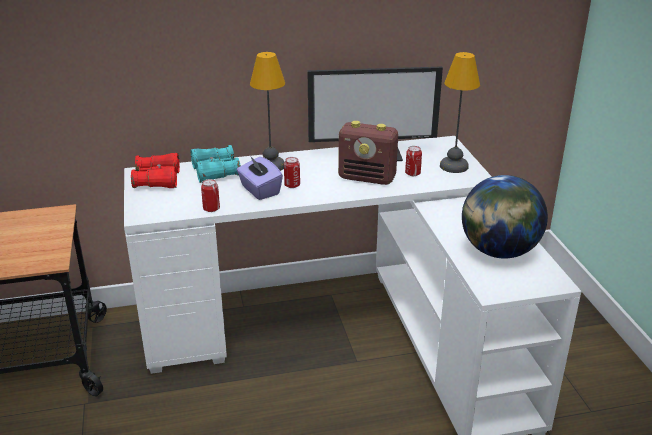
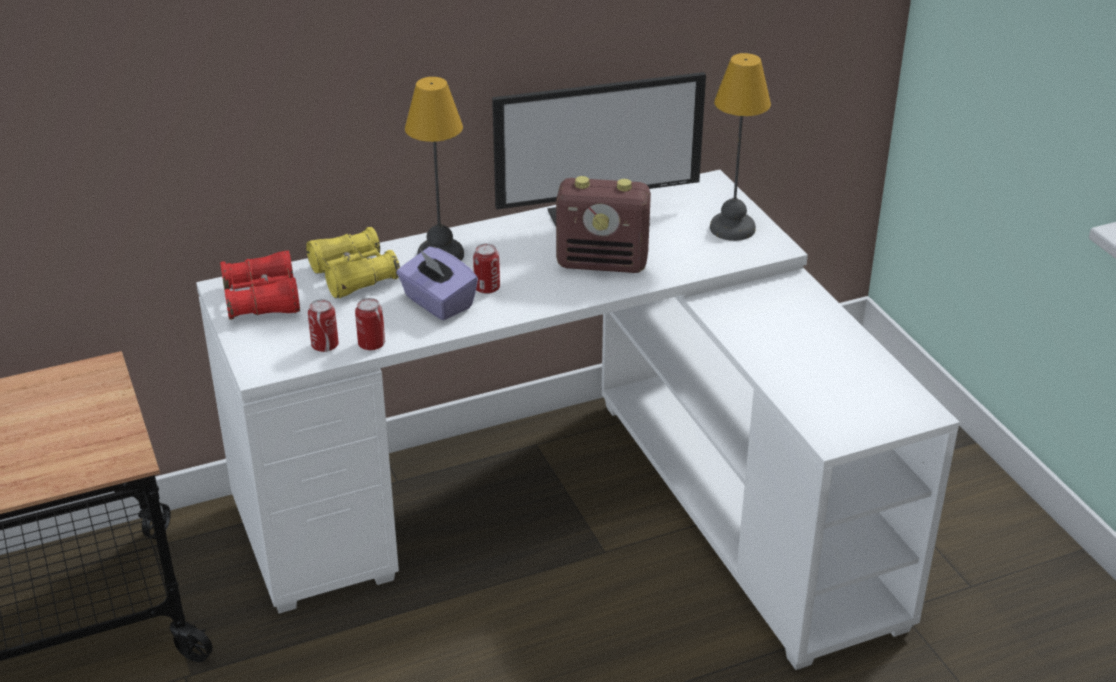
camera: 10 degrees left, 5 degrees up
(215, 172) = (353, 275): turquoise binoculars -> yellow binoculars
(412, 173) = (671, 248): can -> can (325, 346)
(498, 251) = (829, 370): globe -> none

